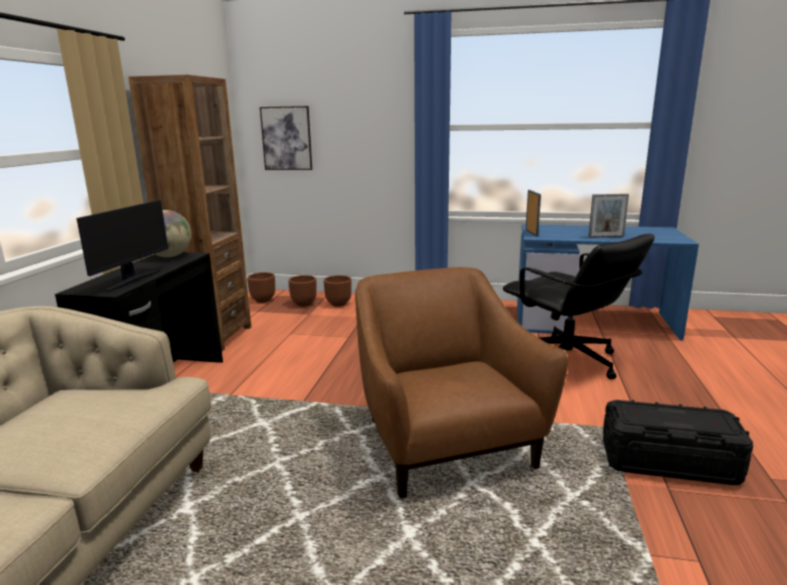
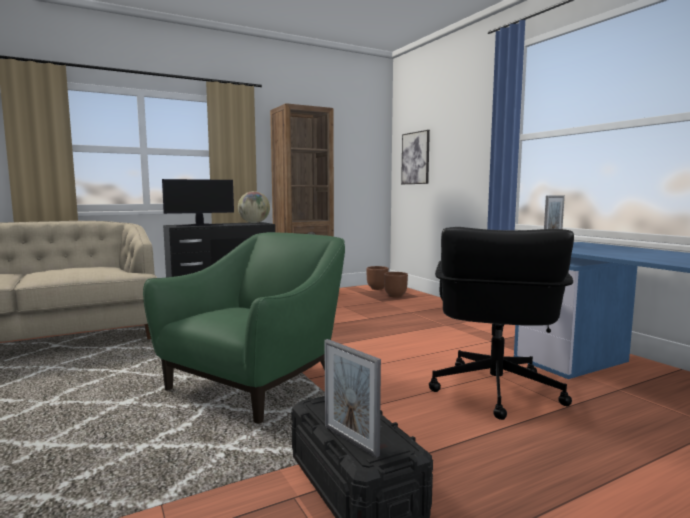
camera: 50 degrees right, 10 degrees down
(338, 304) = (417, 301): brown planter -> none
(444, 443) = (256, 383): brown armchair -> green armchair
(606, 237) = (628, 255): picture frame -> picture frame (350, 440)

